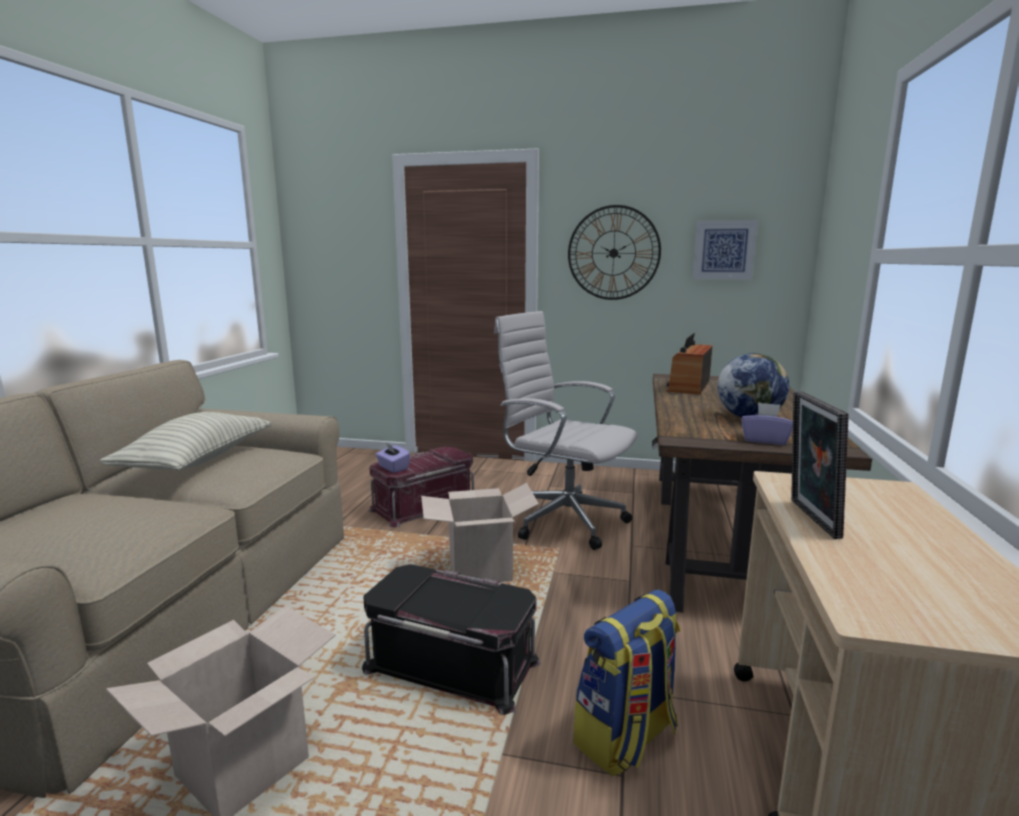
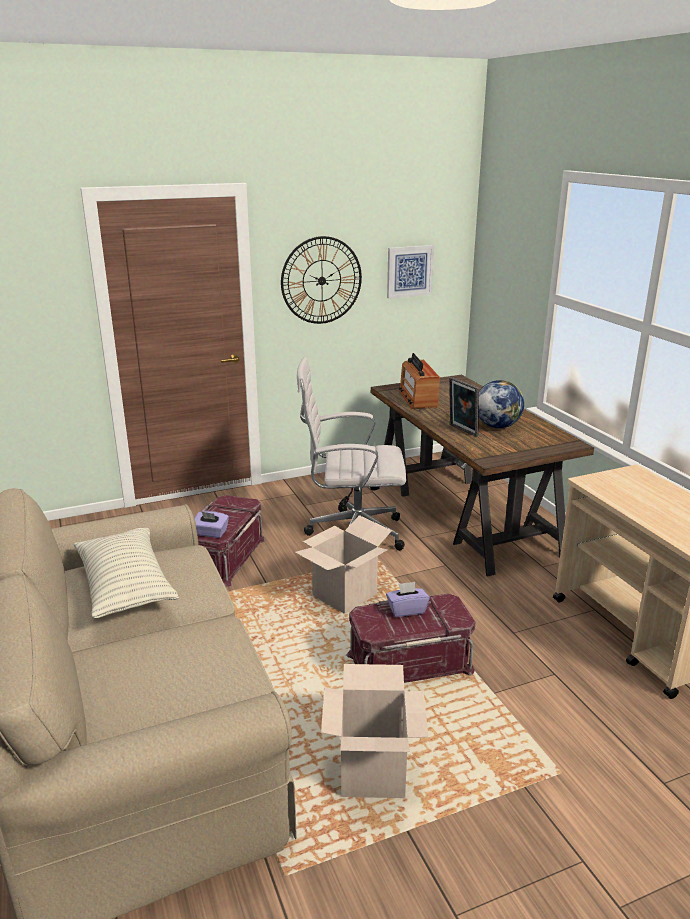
camera: 35 degrees left, 10 degrees up
(453, 664) = (409, 662): black storage box -> red storage box
(626, 738) = (538, 656): backpack -> none
(764, 440) = (530, 446): purple tissue box -> purple tissue box (406, 610)
(809, 518) = (627, 504): picture frame -> picture frame (462, 430)

